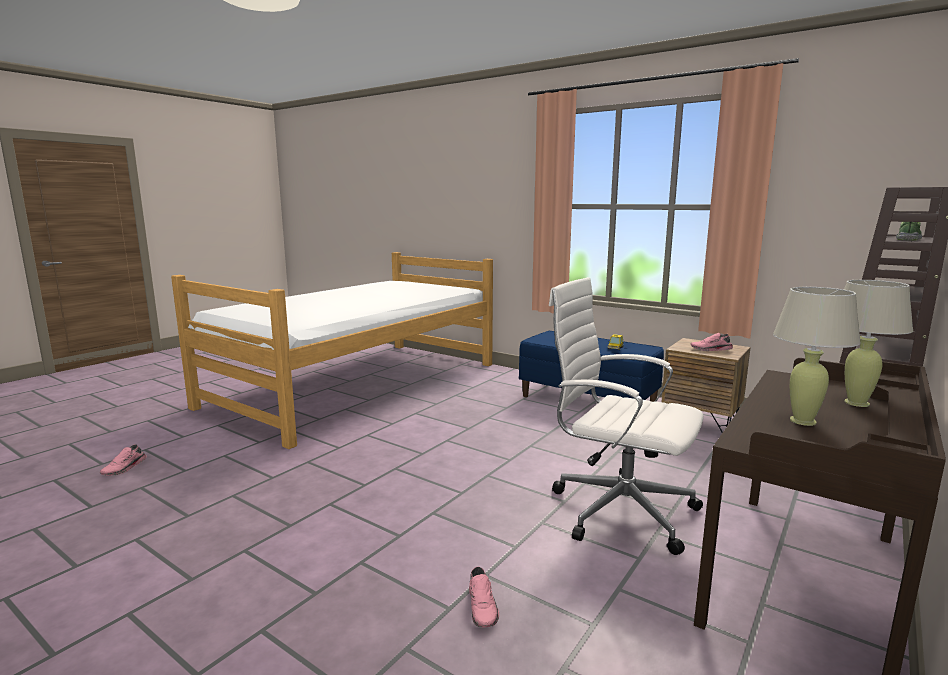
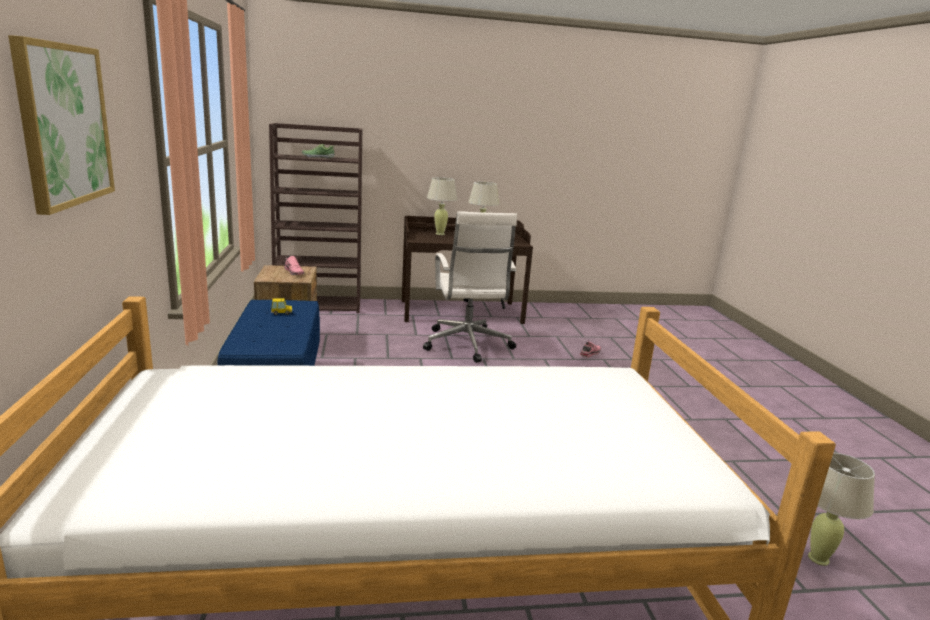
camera: 135 degrees left, 5 degrees up
(125, 468) = (818, 558): pink shoe -> beige table lamp
(468, 181) = (63, 125): none -> picture

